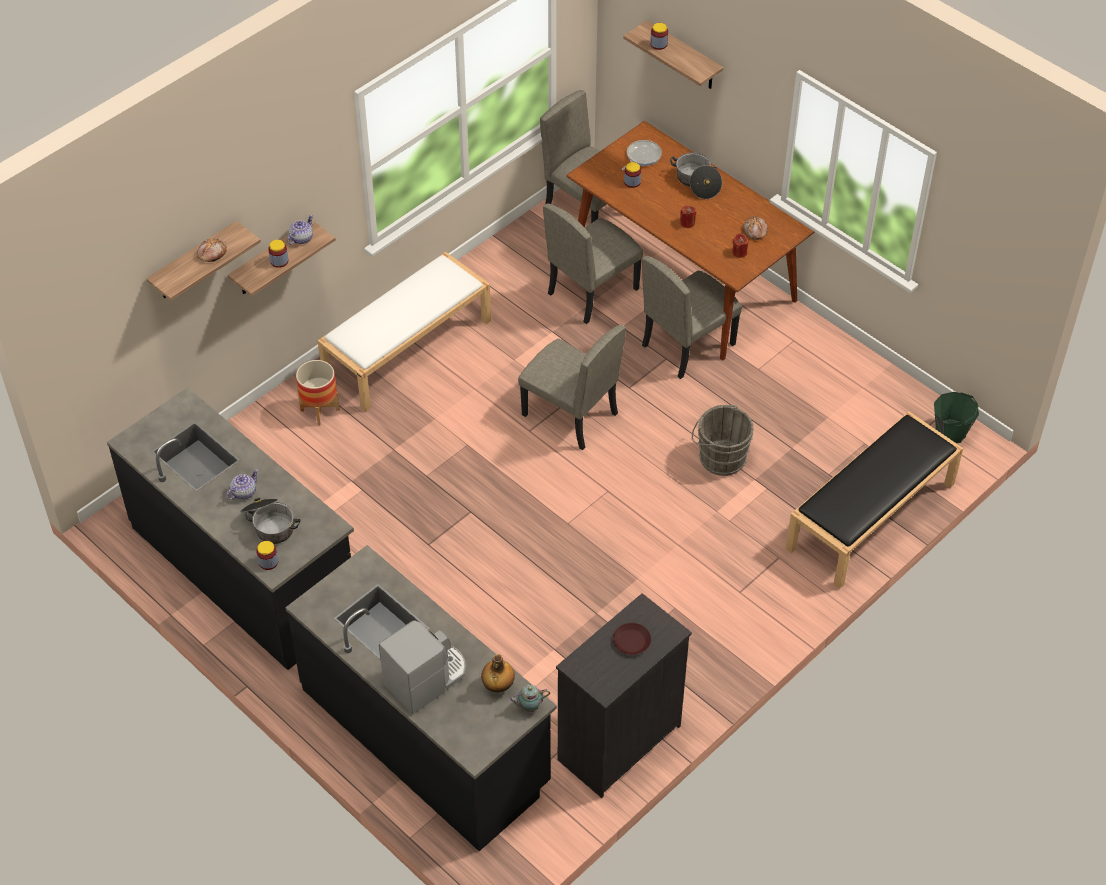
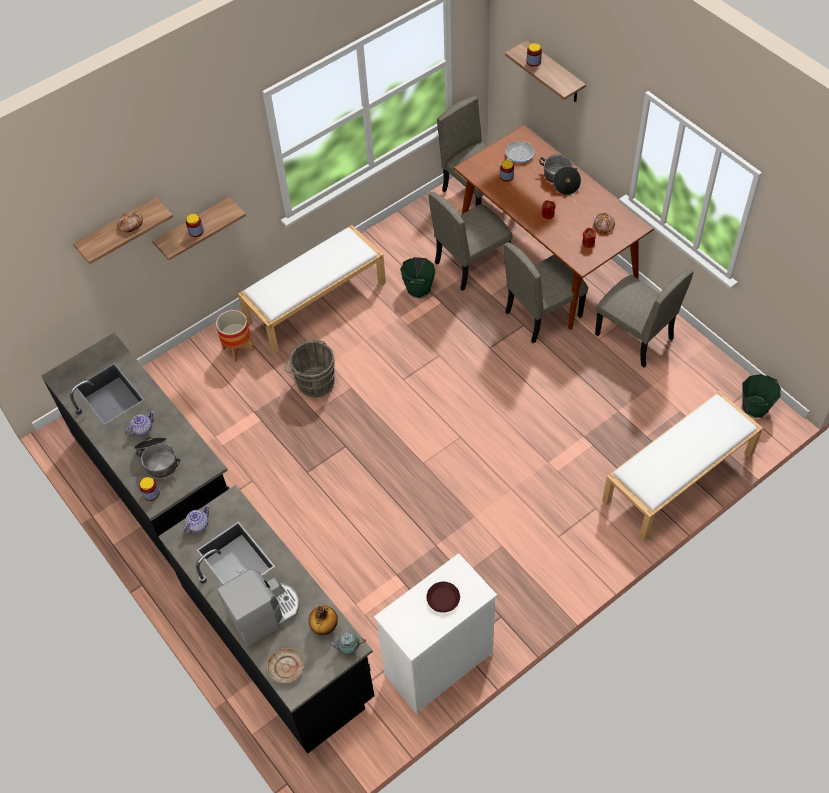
camera: 10 degrees right, 5 degrees up
(301, 238) = (217, 213): teapot -> teapot (198, 525)
(461, 733) = (286, 668): none -> beige plate
(532, 325) = (418, 289): none -> green bucket
(569, 414) = (438, 368): beige chair -> beige chair (634, 337)
(617, 743) = (437, 665): black dresser -> white dresser
(719, 457) = (556, 414): grey bucket -> grey bucket (314, 381)
(870, 517) = (678, 478): black bench -> white bench

